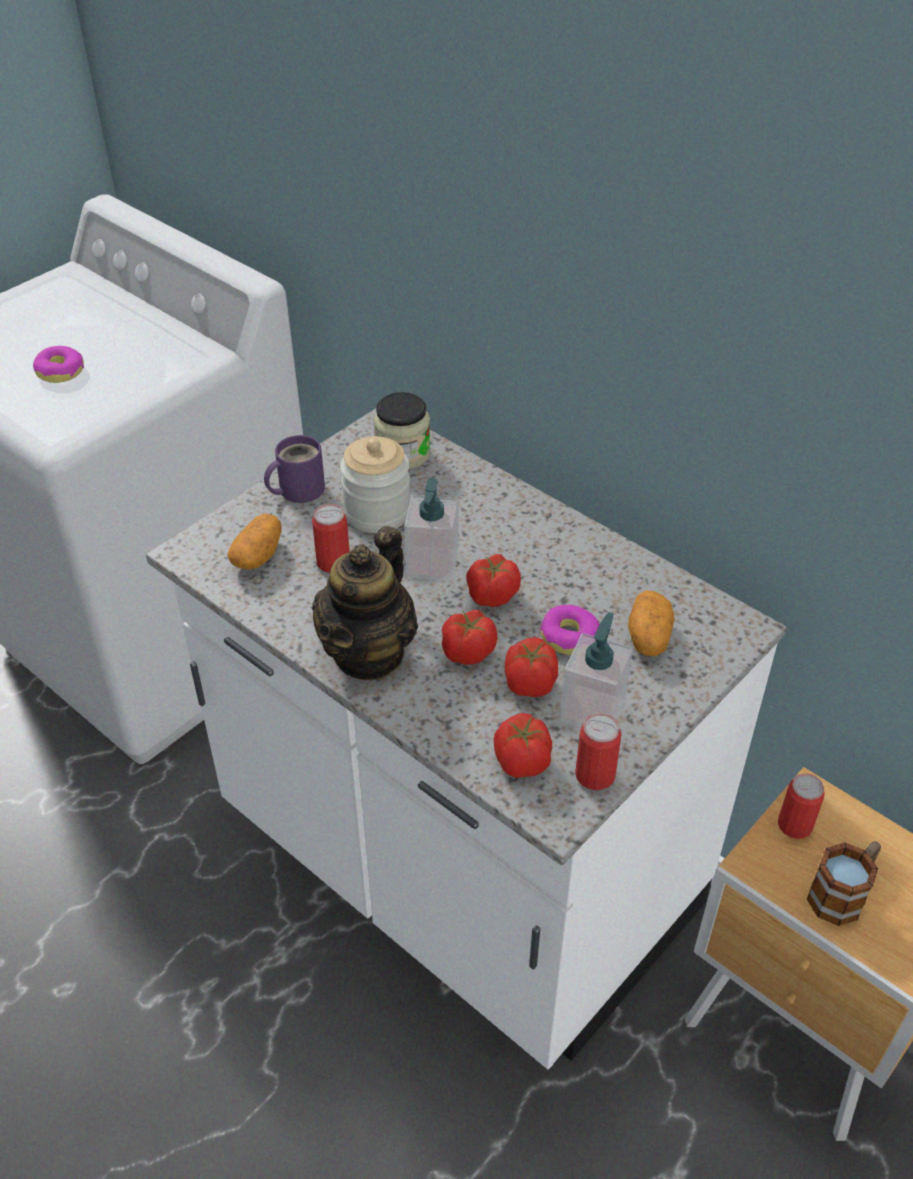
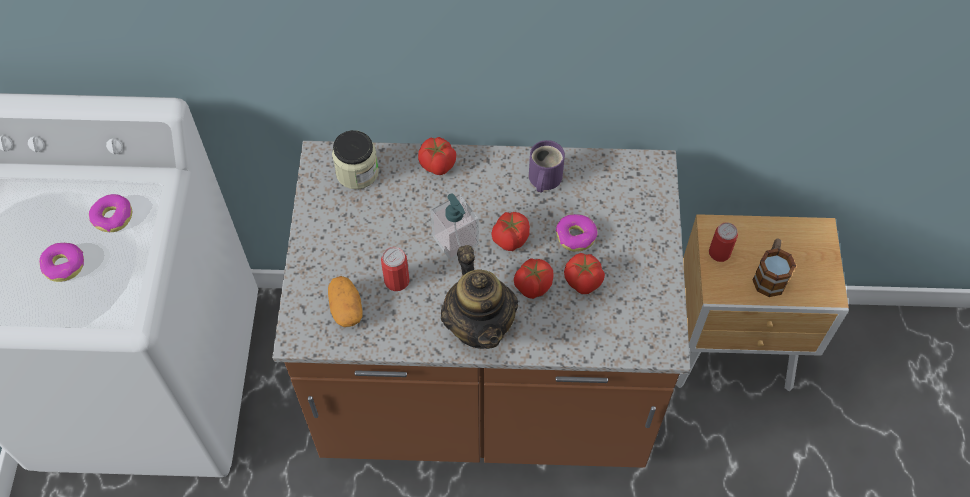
camera: 40 degrees left, 15 degrees up
(141, 359) = (113, 217): none -> donut
(297, 489) = (318, 244): purple mug -> purple mug (543, 179)
(377, 512) = (386, 227): jar -> none
(456, 866) = (485, 391): white counter -> brown counter
(521, 762) = (623, 332): tomato -> tomato (437, 165)
(592, 710) = (628, 273): soap dispenser -> none
(595, 775) = (664, 312): can -> none
(648, 637) = (615, 207): potato -> none

